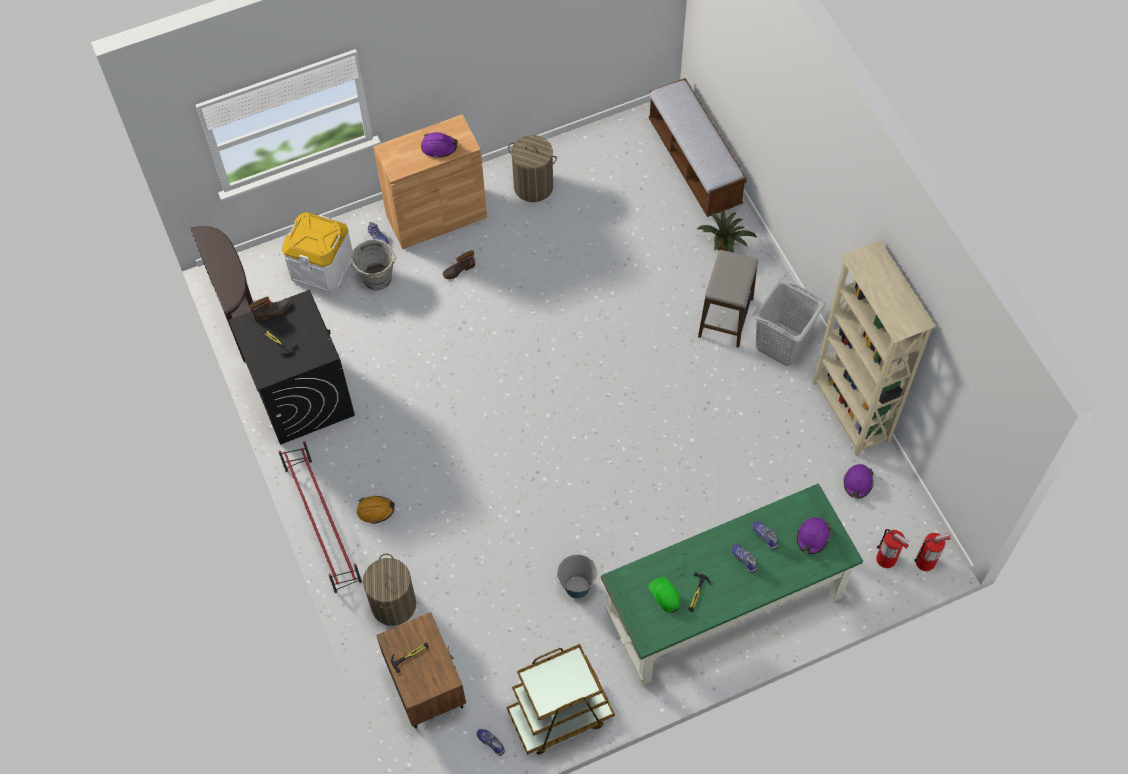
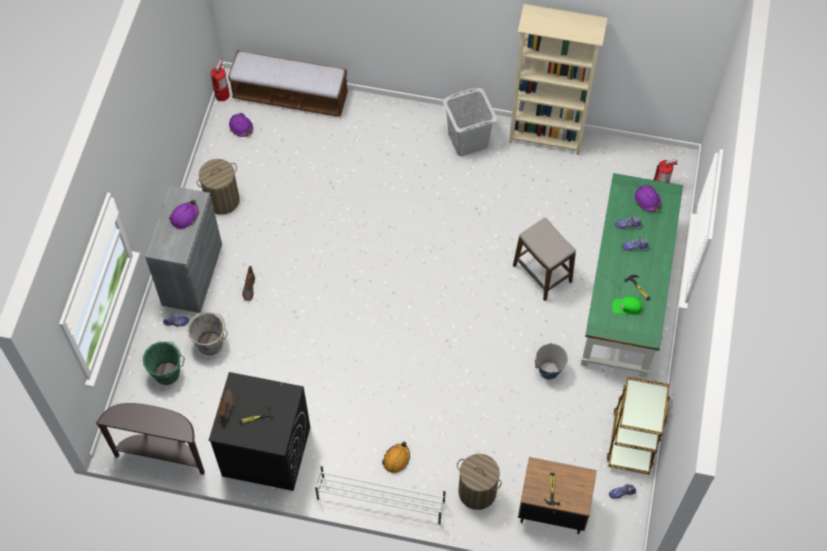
camera: 55 degrees left, 0 degrees up
(322, 266) = (168, 373): white storage box -> green bucket
(323, 524) = (380, 500): red shoe rack -> white shoe rack
(436, 216) = (192, 274): brown cabinet -> grey cabinet
(724, 245) = (368, 122): potted plant -> none
(725, 318) = (422, 158): stool -> stool (542, 274)
(858, 483) = (597, 166): purple hard hat -> purple hard hat (241, 127)
(925, 561) = (677, 168): fire extinguisher -> fire extinguisher (222, 95)

